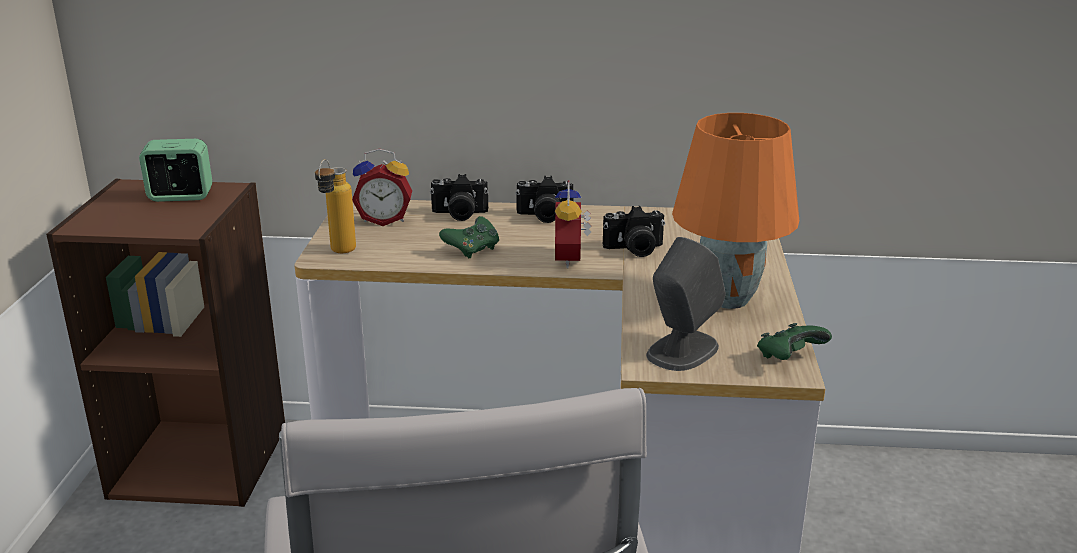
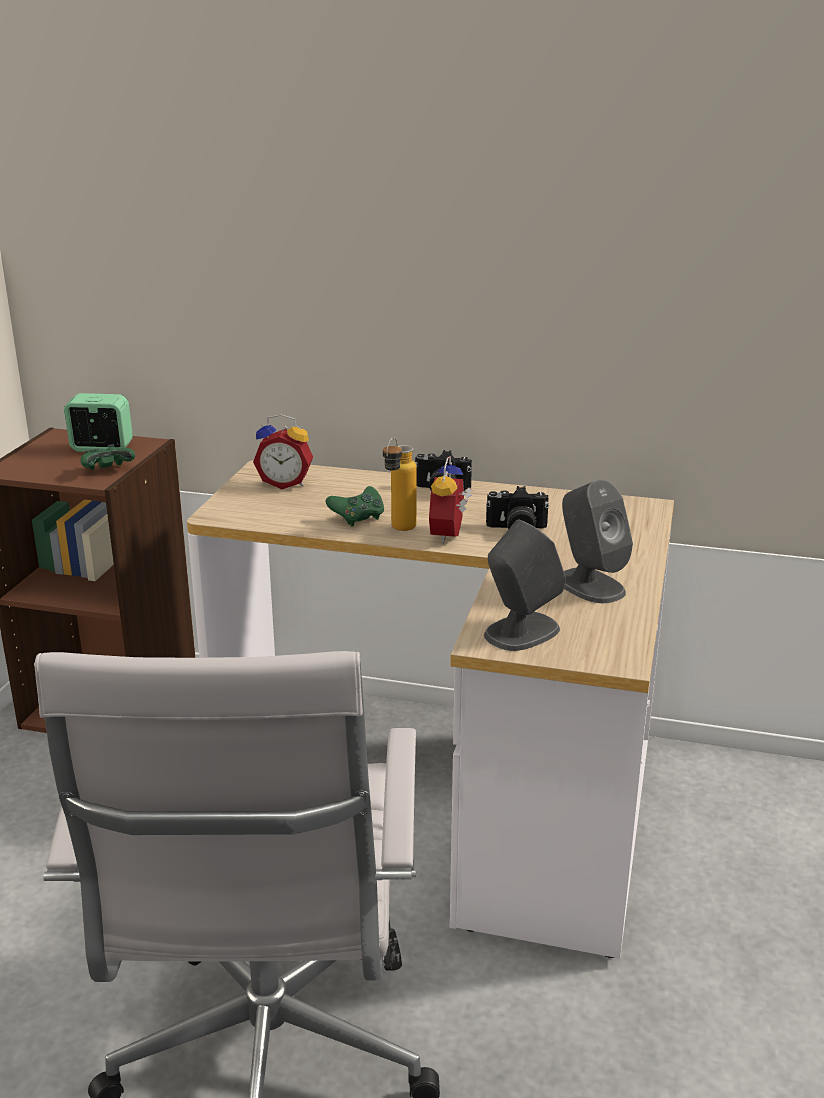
camera: 10 degrees right, 0 degrees up
(338, 253) = (230, 512): bottle -> bottle (398, 530)
(459, 214) = (359, 483): camera -> none
(728, 299) = (589, 585): orange table lamp -> grey speaker
(789, 357) = (626, 648): green game controller -> green game controller (108, 470)

